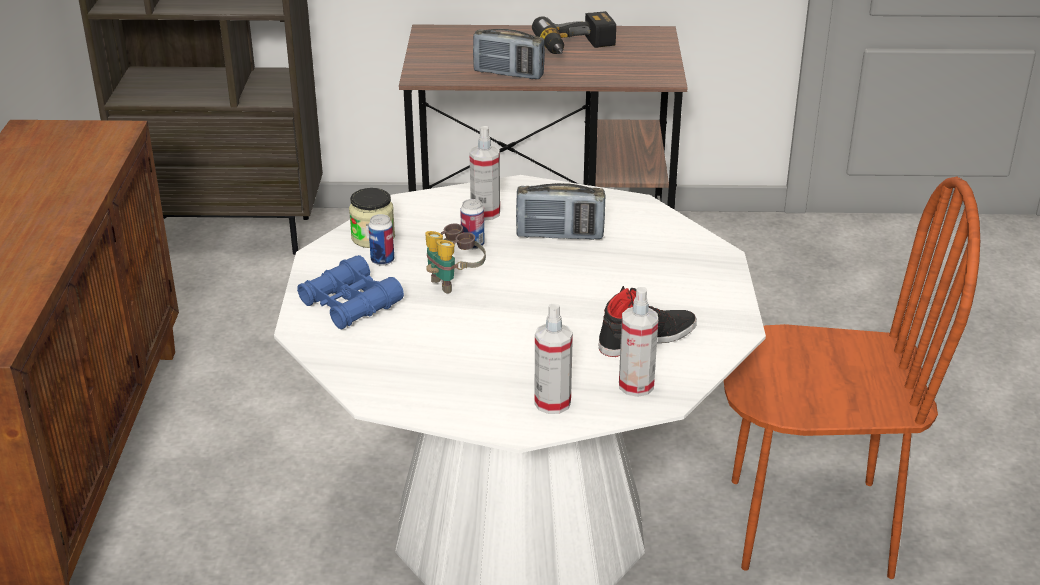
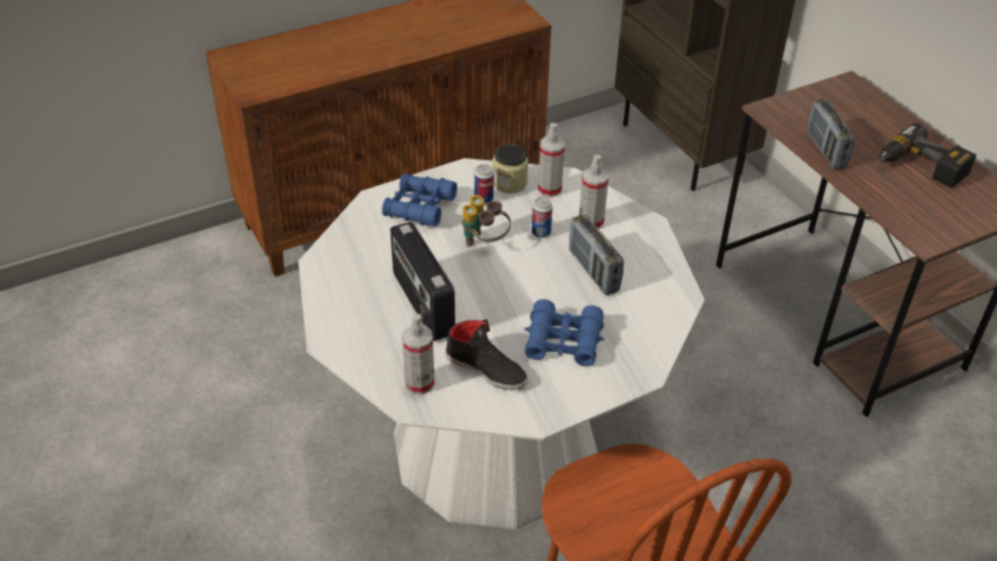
camera: 60 degrees right, 10 degrees up
(515, 349) = (422, 304): none -> radio
(552, 403) = (369, 347): spray bottle -> spray bottle (549, 189)
(644, 282) = (563, 341): none -> blue binoculars

